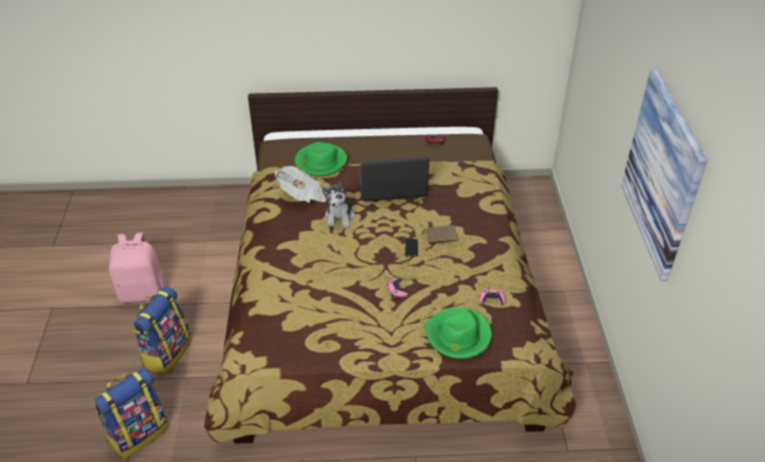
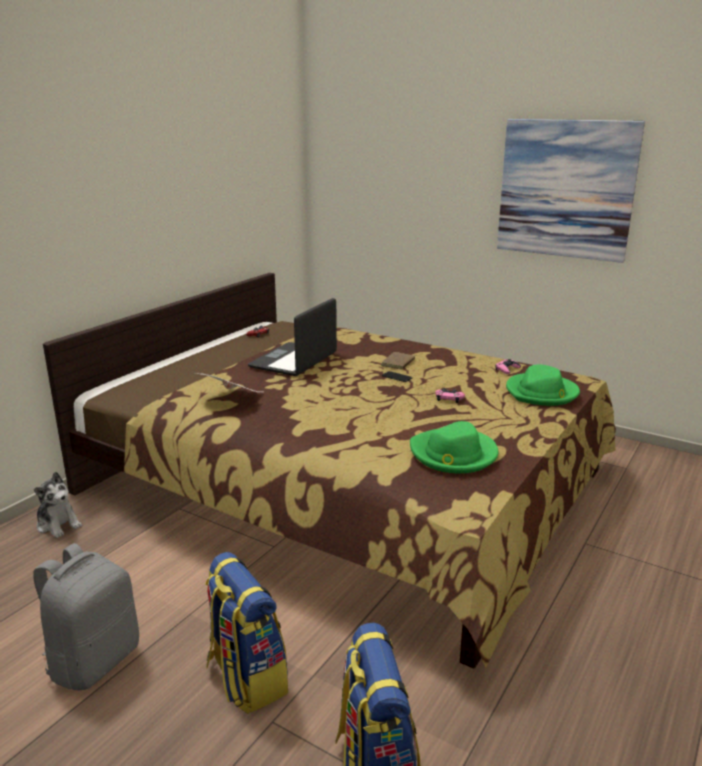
camera: 55 degrees left, 20 degrees down
(142, 292) = (94, 660): pink backpack -> grey backpack
(320, 162) = (195, 378): green hat -> green hat (453, 454)
(340, 217) = (299, 392): plush toy -> plush toy (58, 524)

